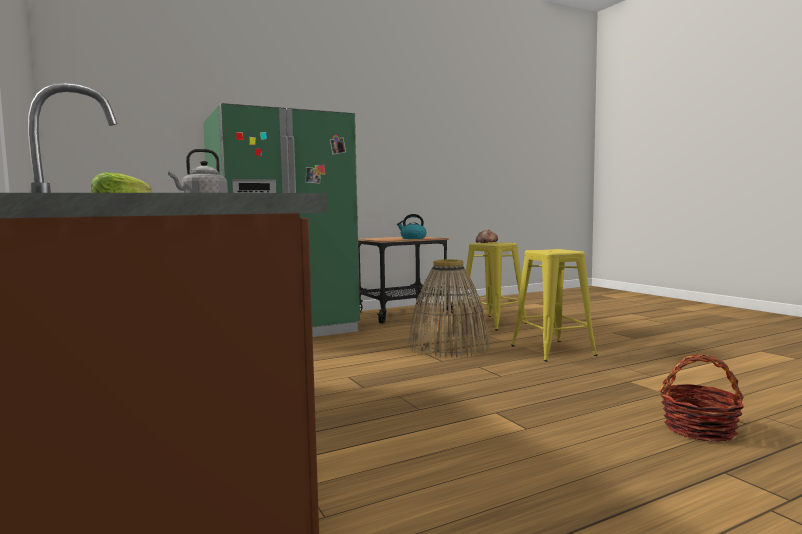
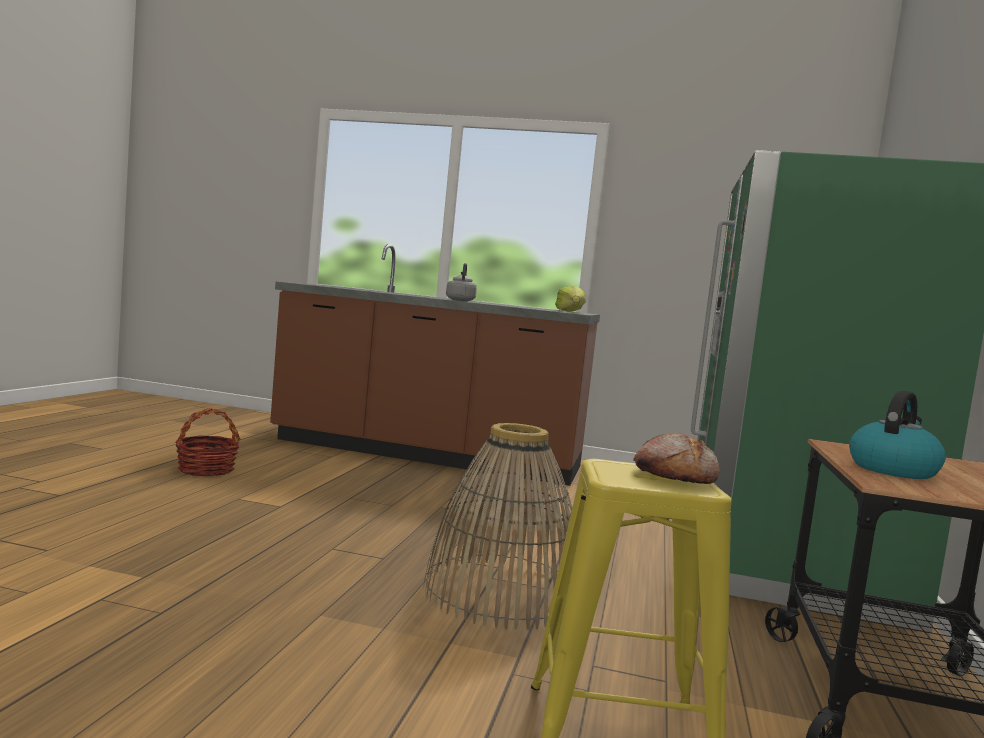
camera: 130 degrees right, 0 degrees up
(552, 350) = (319, 630): yellow stool -> none
(699, 429) = (62, 523): basket -> basket (206, 470)

